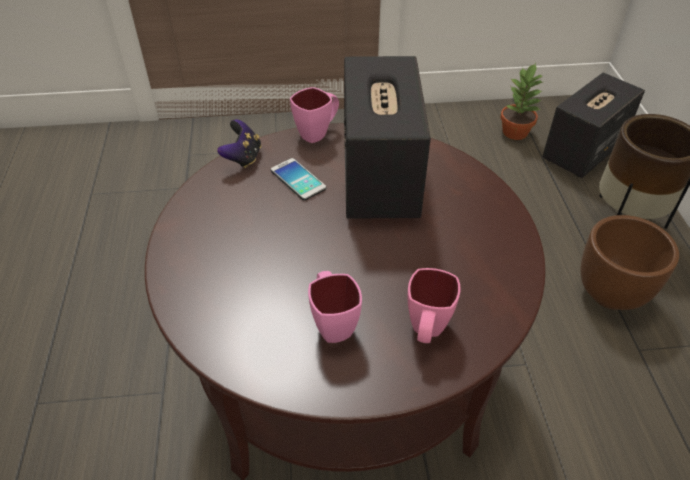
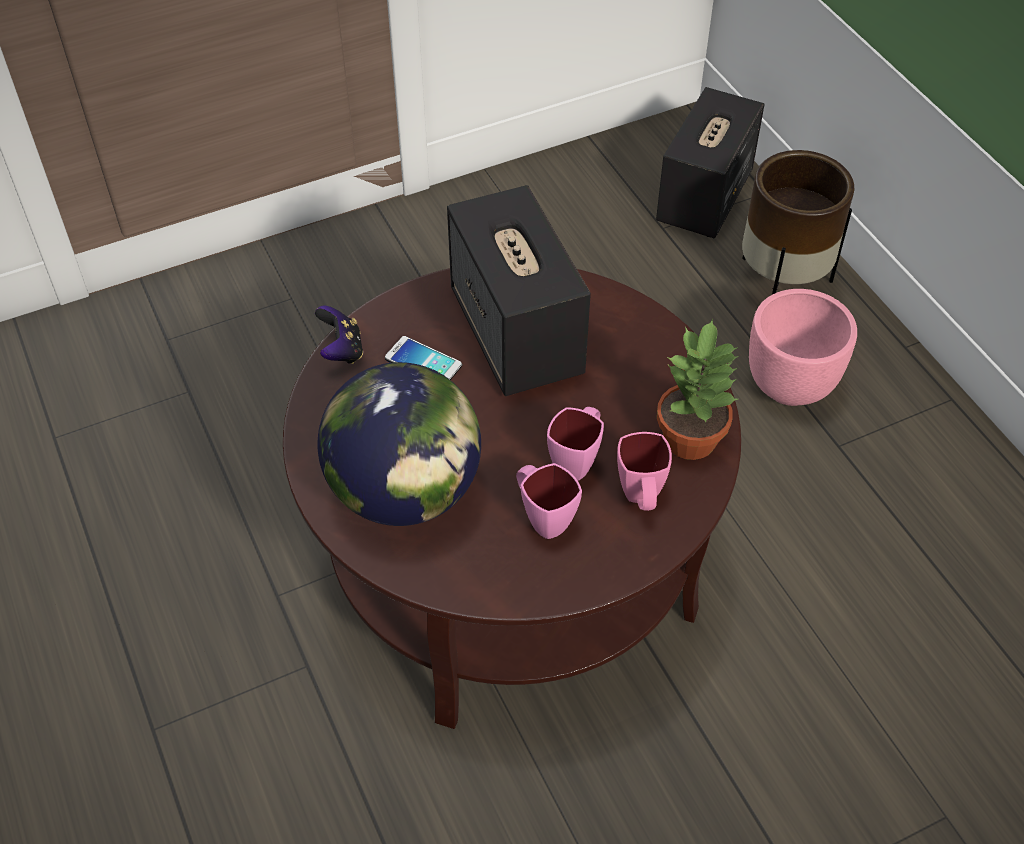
camera: 20 degrees left, 5 degrees up
(231, 269) = (405, 492): none -> globe
(318, 133) = (415, 292): pink mug -> pink mug (577, 460)
(516, 132) = (609, 189): potted plant -> potted plant (691, 439)
(611, 294) = (791, 387): brown planter -> pink planter

